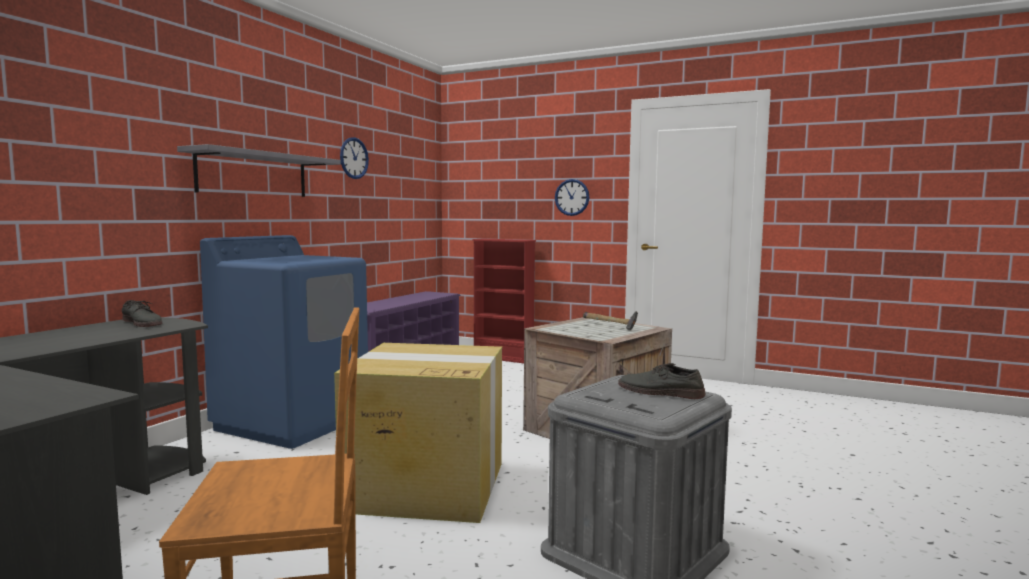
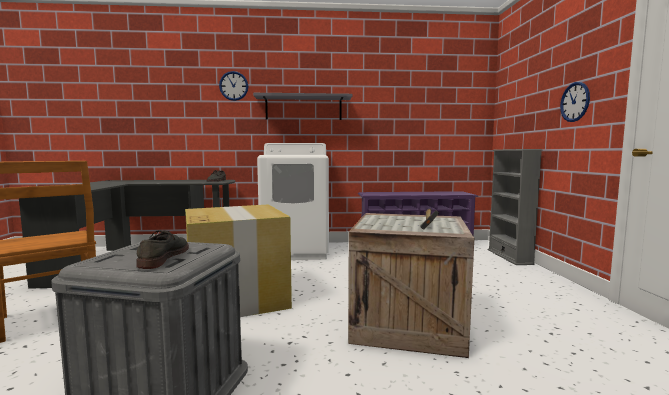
camera: 60 degrees right, 0 degrees up
(293, 422) = (296, 251): blue washing machine -> white washing machine
(354, 158) = (388, 92): wall clock -> wall clock (233, 86)
(503, 358) = (509, 257): red bookcase -> grey bookcase

